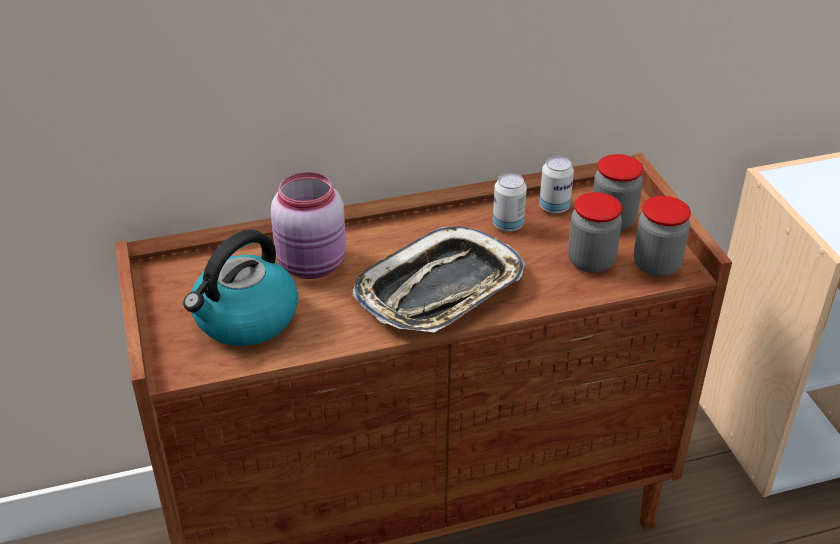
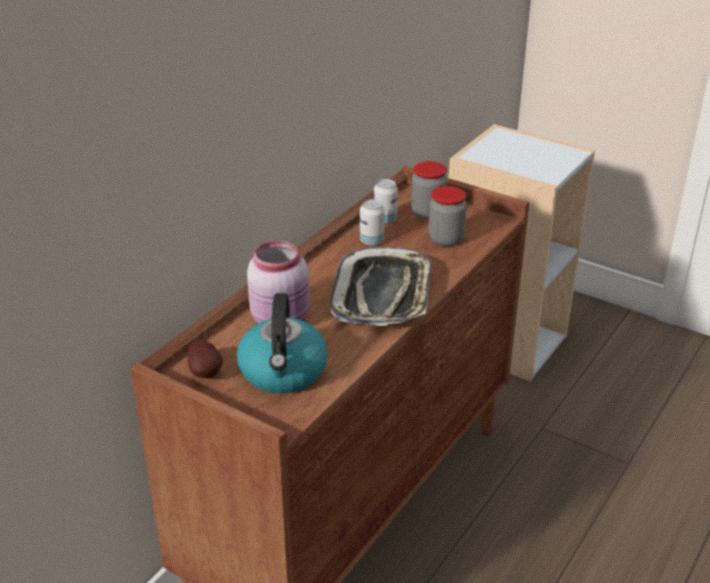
camera: 40 degrees left, 5 degrees down
(185, 283) = (206, 373): none -> potato
(656, 265) = (482, 225): jar -> none

